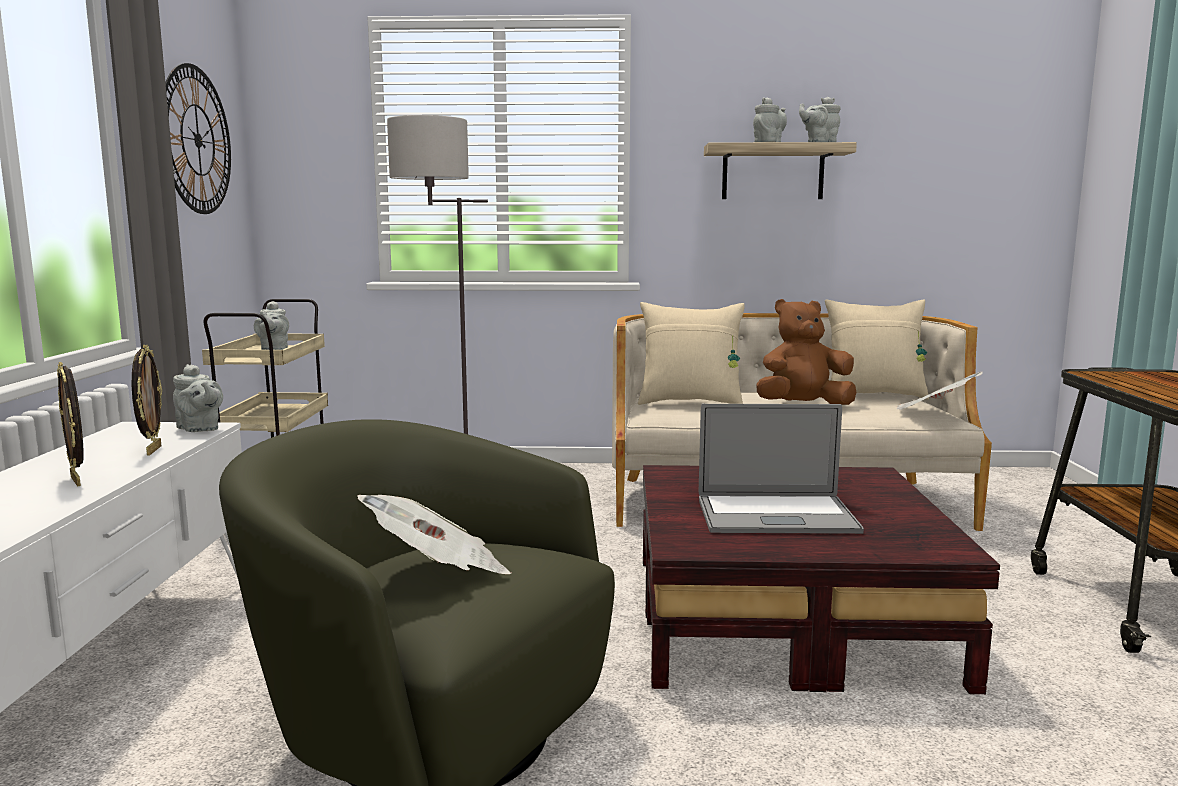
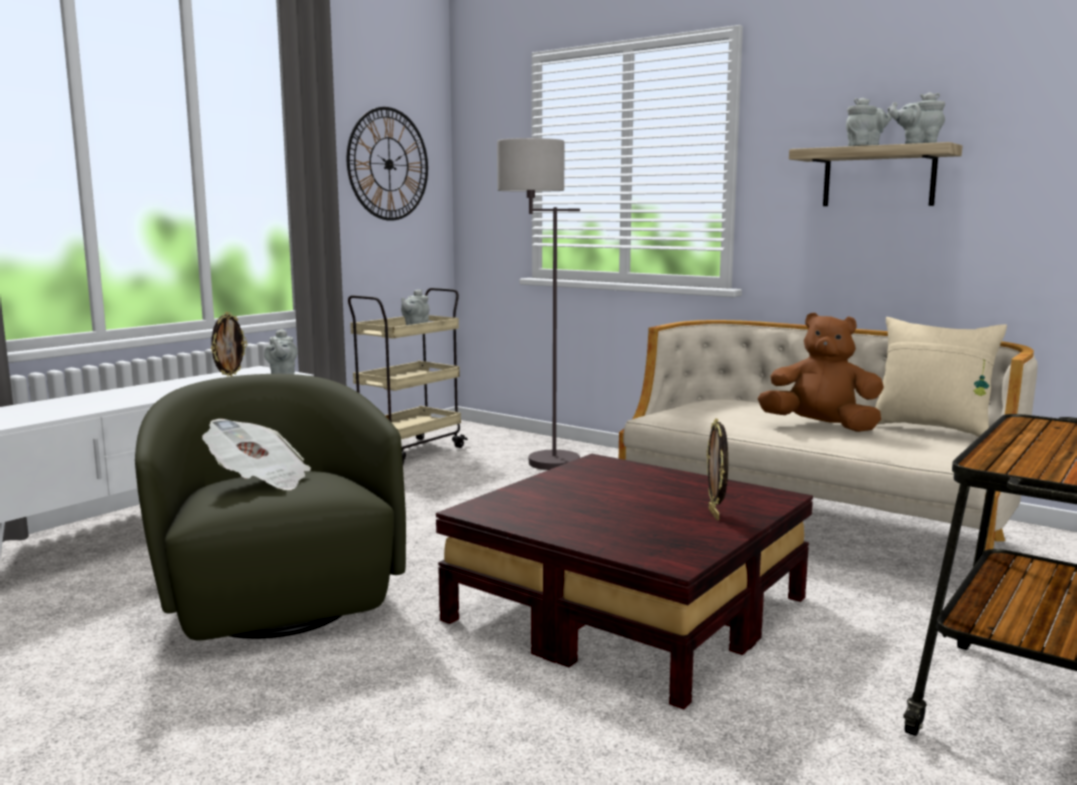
camera: 35 degrees right, 0 degrees up
(77, 481) = (161, 393): picture frame -> picture frame (715, 514)
(690, 403) = (716, 410): beige pillow -> none
(776, 515) = (597, 506): laptop -> none
(933, 413) = (945, 453): newspaper -> none

